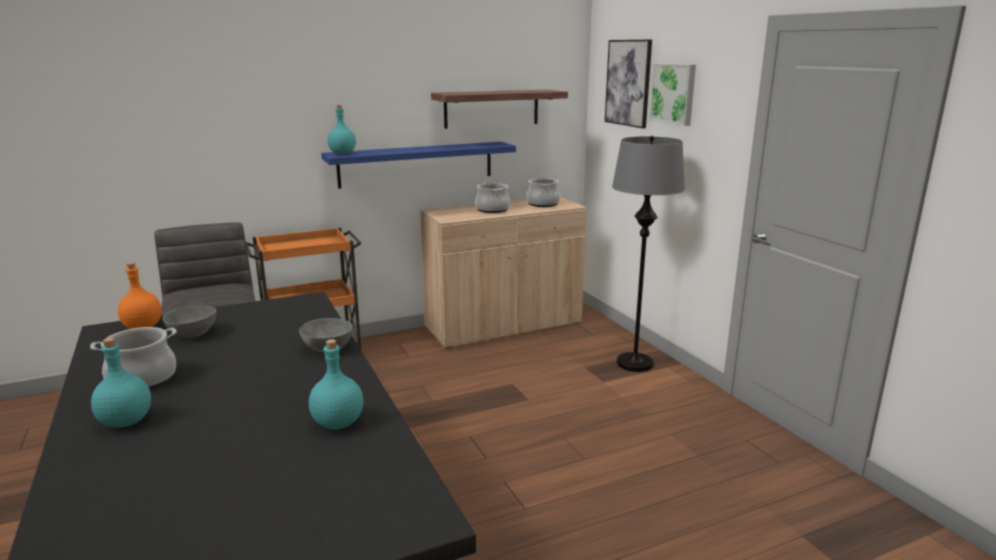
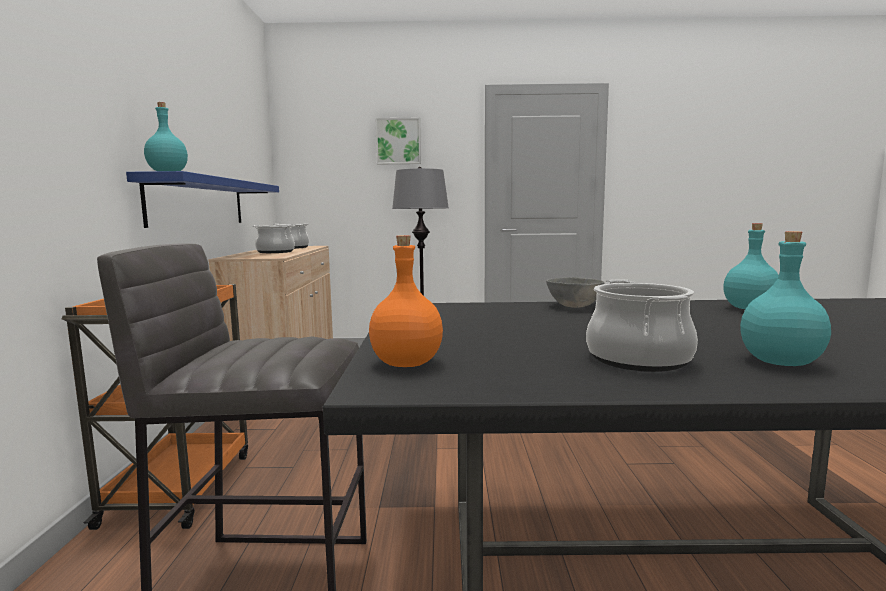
camera: 65 degrees left, 10 degrees down
(193, 334) = (478, 341): grey bowl -> none
(491, 108) = (235, 149): shelf -> none
(628, 83) = (338, 137): picture -> none

